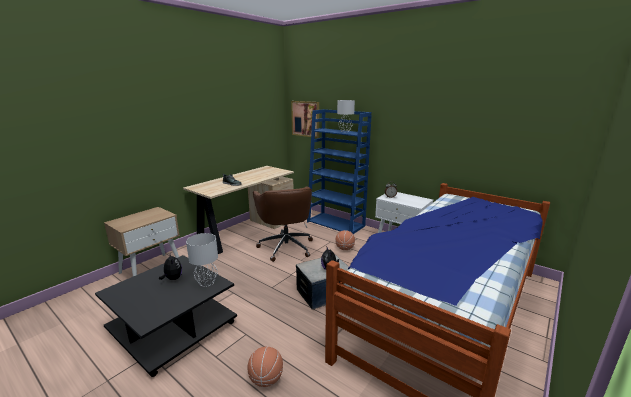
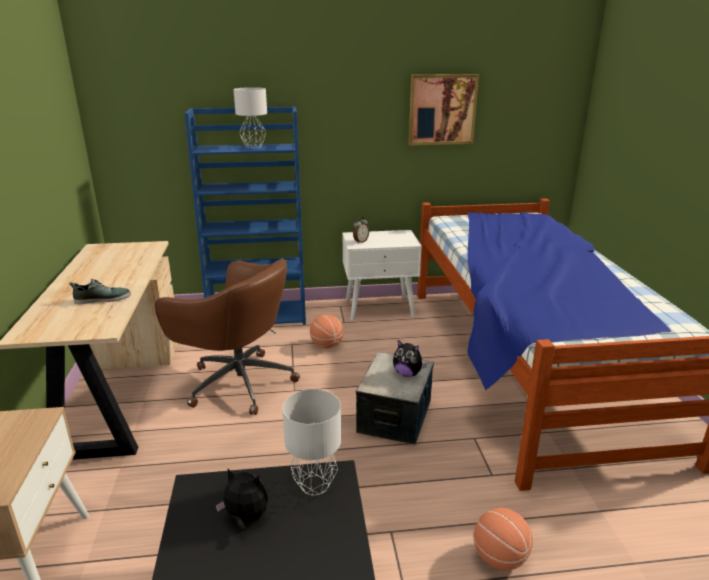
camera: 45 degrees left, 5 degrees up
(305, 119) = (142, 131): picture -> picture (442, 109)

